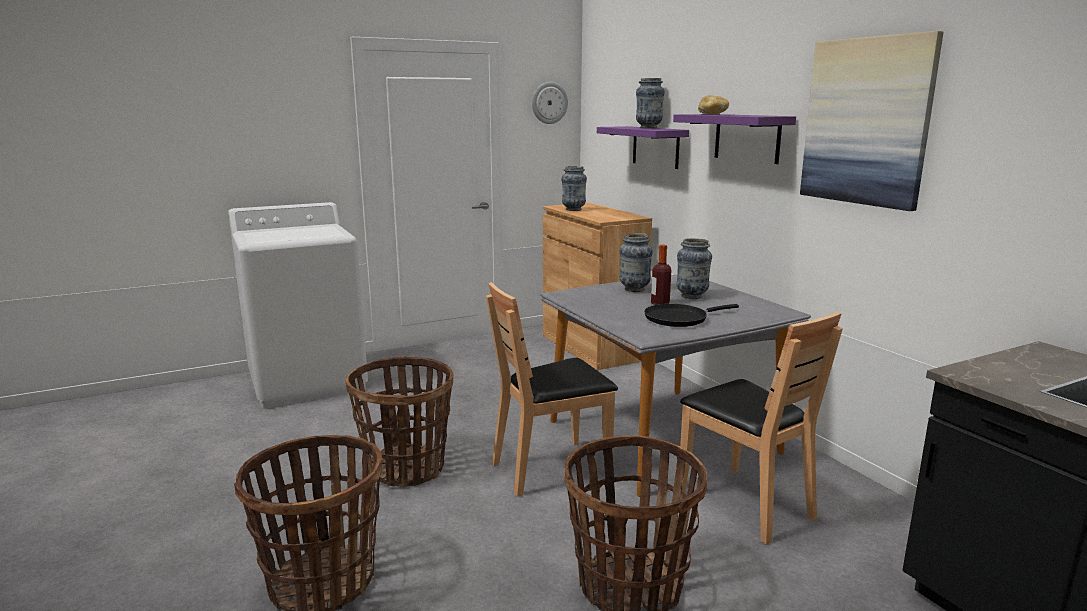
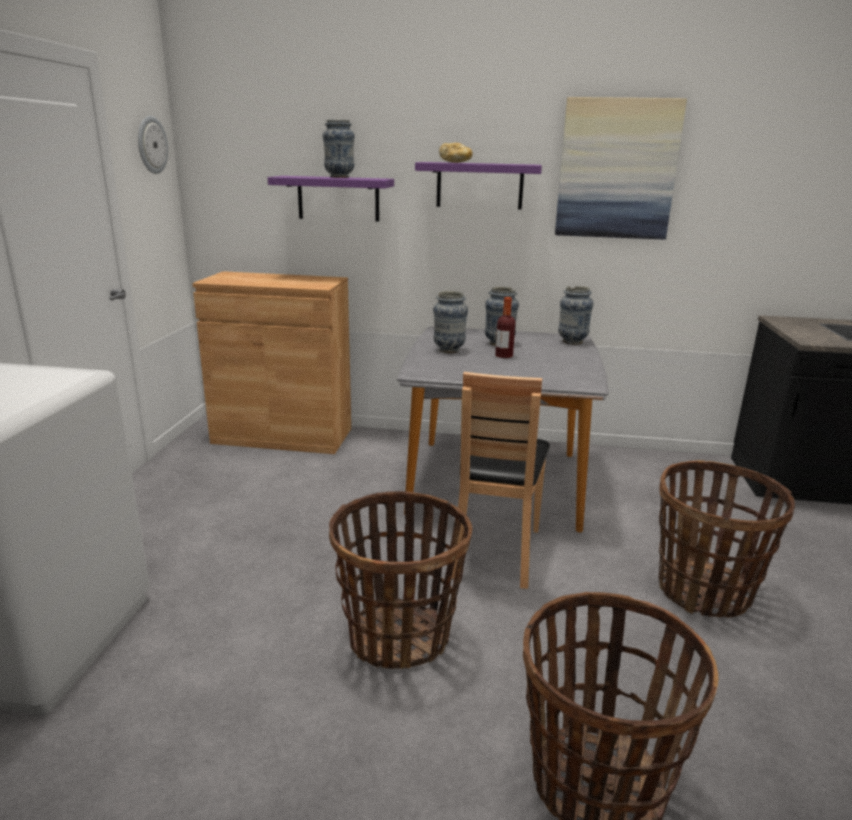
camera: 55 degrees left, 5 degrees up
(573, 209) = (245, 281): vase -> vase (572, 342)
(679, 318) = (553, 363): black frying pan -> none
(745, 504) = (625, 498): brown chair -> none

